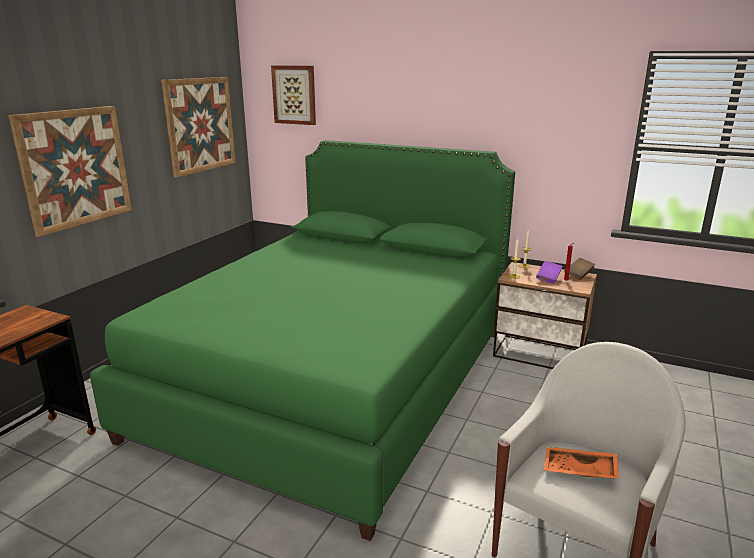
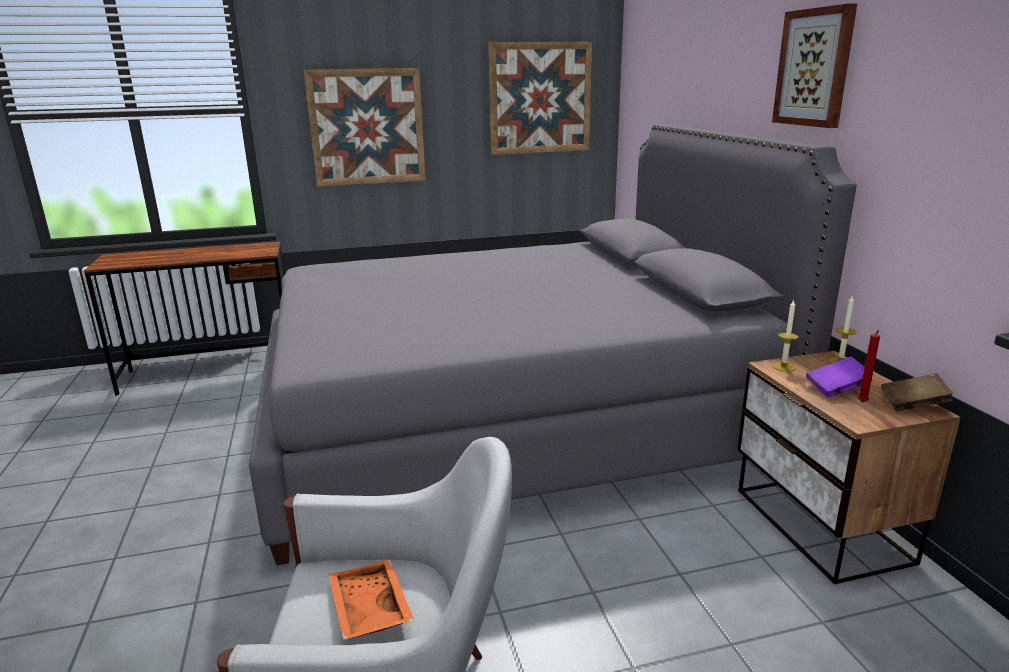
camera: 50 degrees right, 0 degrees up
(294, 95) = (655, 62): picture -> picture (814, 68)
(335, 380) = (510, 422): green bed -> grey bed

